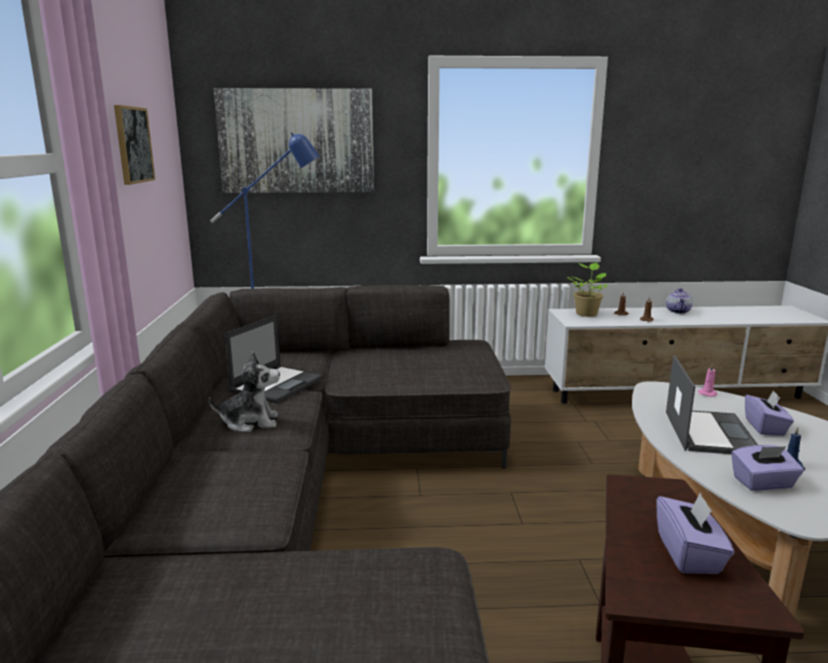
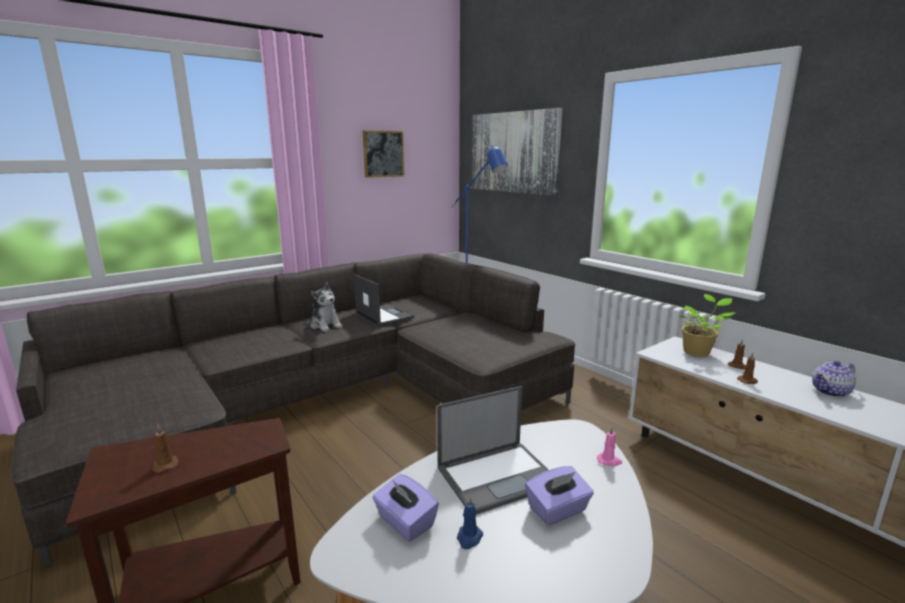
camera: 55 degrees right, 0 degrees up
(278, 384) = (383, 315): laptop -> laptop turned 120 degrees counterclockwise
(689, 554) = (165, 464): purple tissue box -> brown candle

